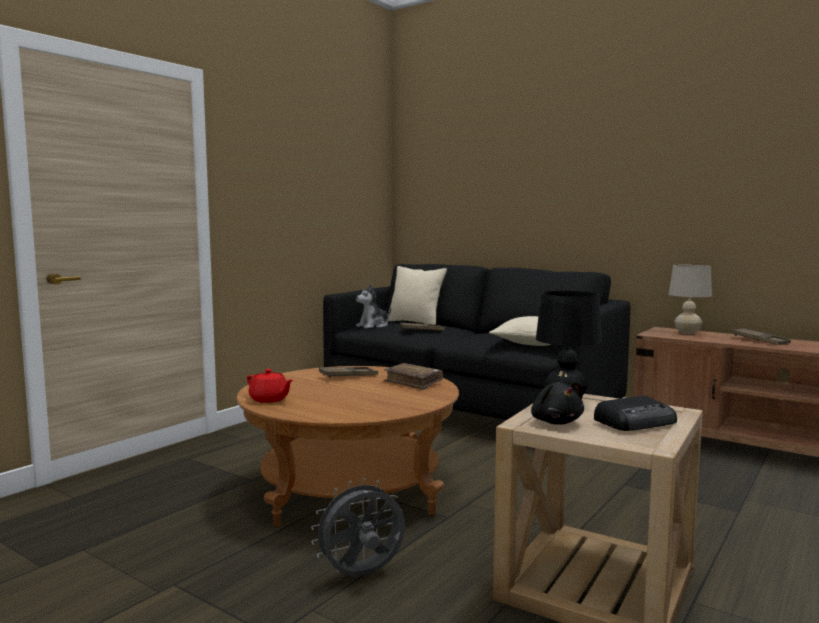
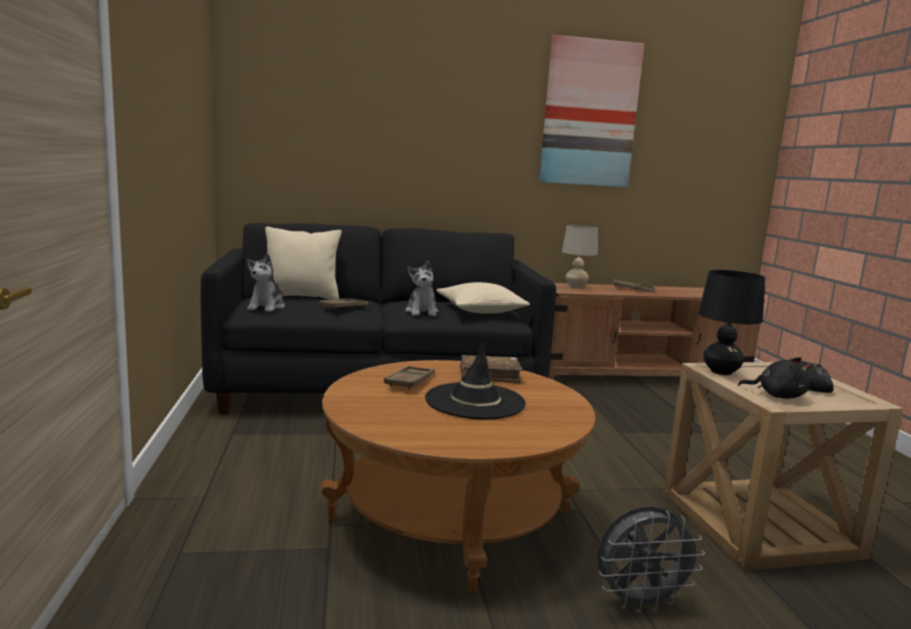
camera: 45 degrees left, 5 degrees up
(269, 399) = (426, 436): red teapot -> none
(354, 392) = (475, 401): none -> black hat
(362, 576) = (640, 602): grey fan -> grey fan turned 120 degrees counterclockwise
(479, 339) = (422, 312): none -> plush toy
(711, 141) = (589, 114): none -> picture

